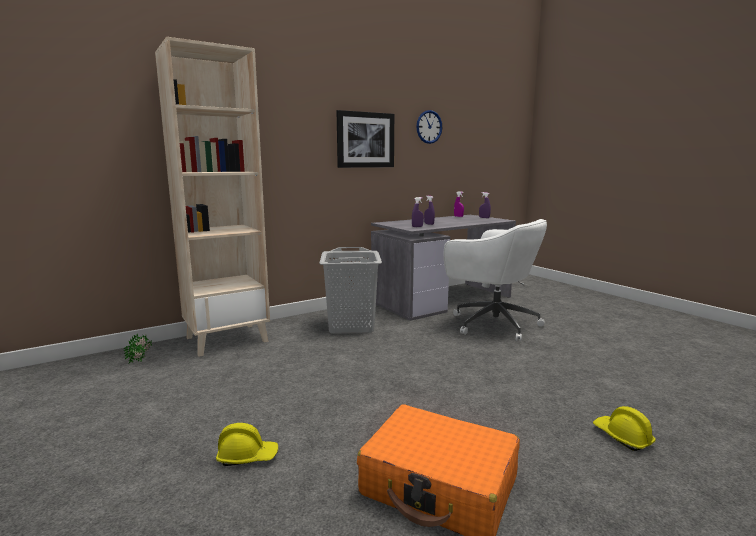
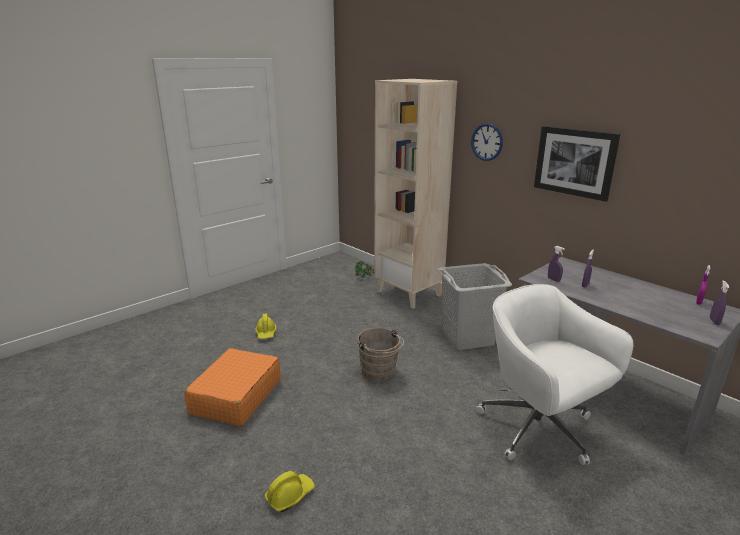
camera: 80 degrees right, 10 degrees up
(401, 372) = (380, 373): none -> brown bucket
(429, 127) = (686, 157): wall clock -> wall clock (487, 142)
(492, 324) = (539, 430): white office chair -> white office chair turned 120 degrees clockwise

